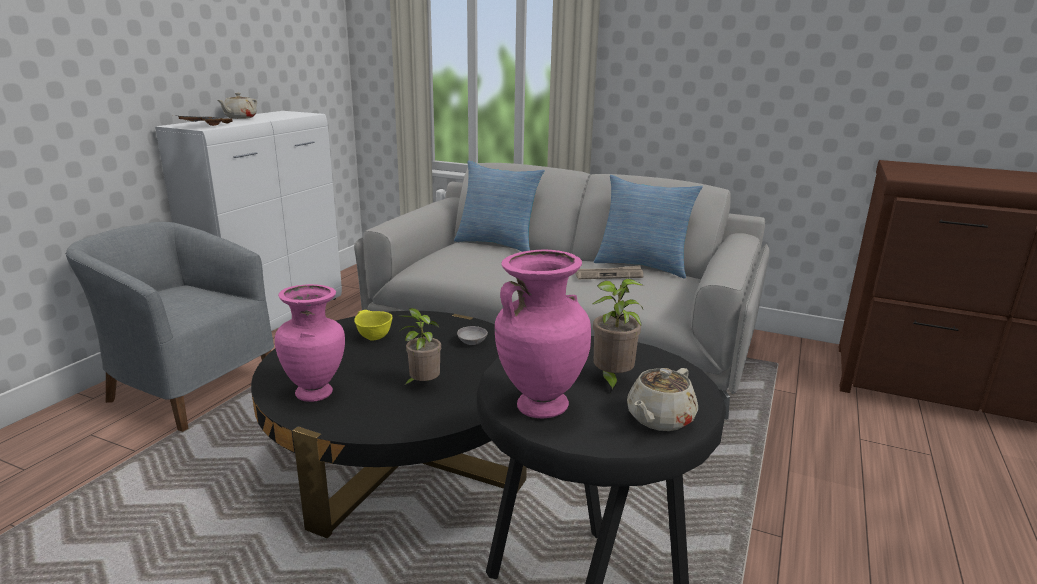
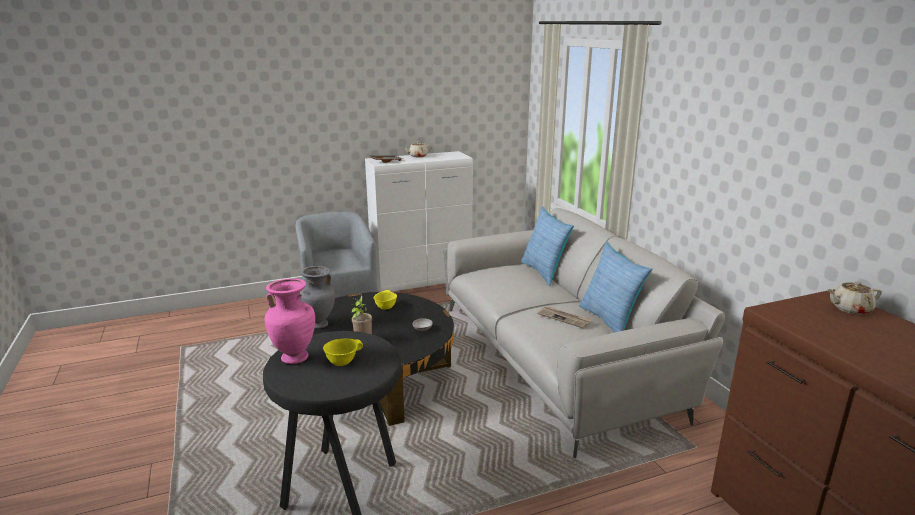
camera: 45 degrees right, 0 degrees up
(316, 393) = (319, 325): pink vase -> grey vase
(611, 380) = (342, 362): potted plant -> yellow bowl
(659, 419) = (319, 385): beige teapot -> beige teapot (850, 309)

